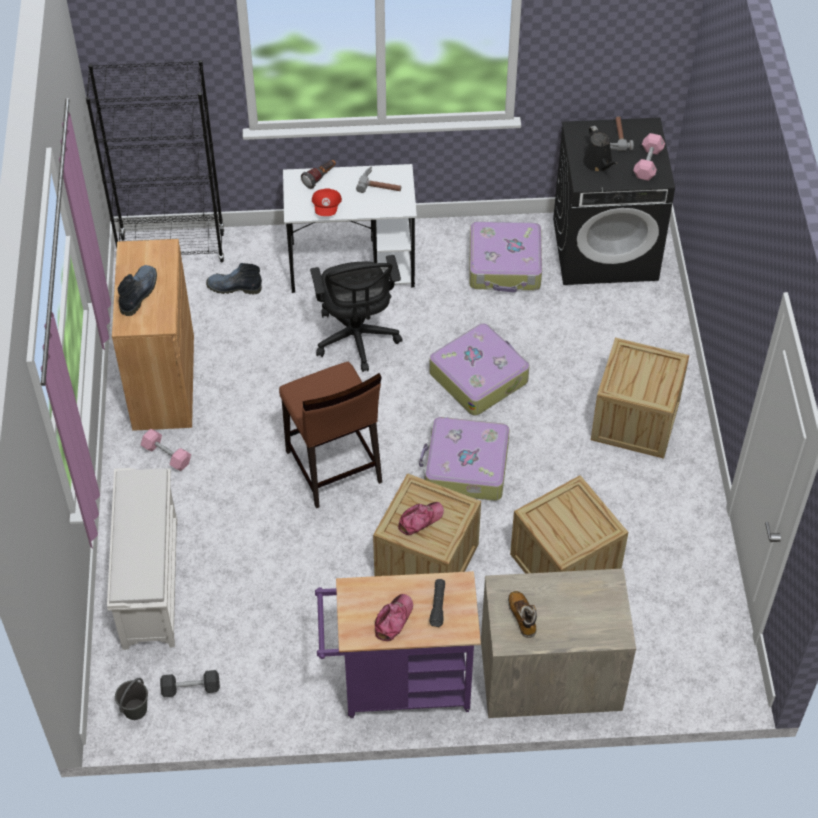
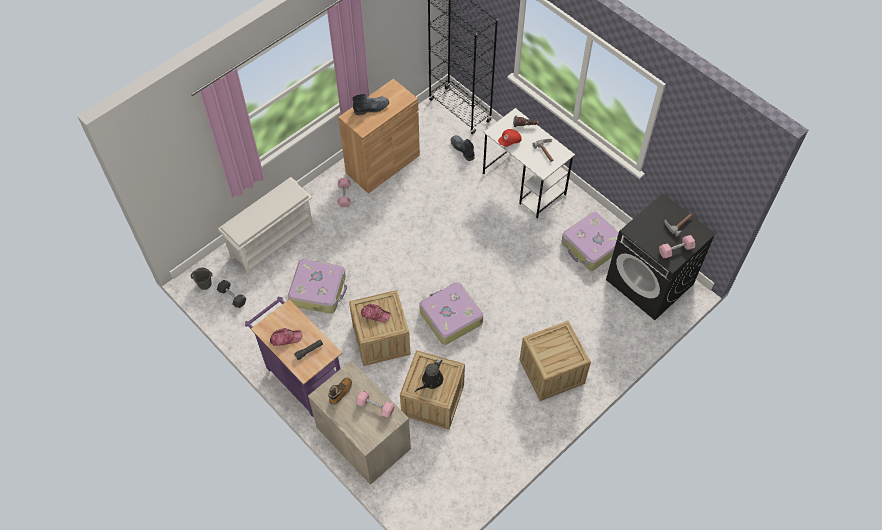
camera: 50 degrees right, 5 degrees up
(333, 468) = (398, 263): brown stool -> none
(357, 339) = (481, 218): black office chair -> none
(479, 376) = (510, 284): suitcase -> suitcase (318, 290)
(576, 592) = (375, 406): none -> pink dumbbell
(598, 164) = (650, 229): black watering can -> black watering can (431, 381)

